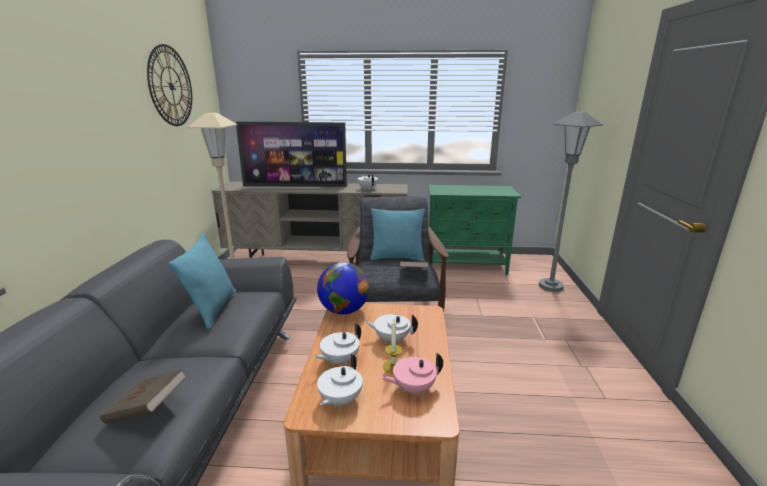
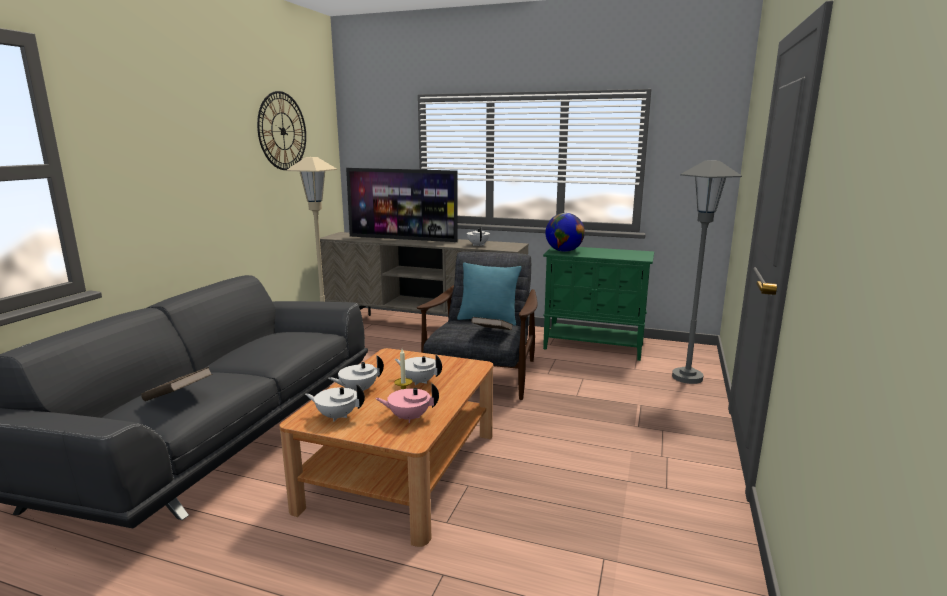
camera: 15 degrees right, 5 degrees down
(213, 309) = (270, 340): turquoise pillow -> none
(340, 400) = (337, 416): white teapot -> white teapot turned 60 degrees clockwise
(344, 310) = (391, 355): globe -> globe (564, 251)

